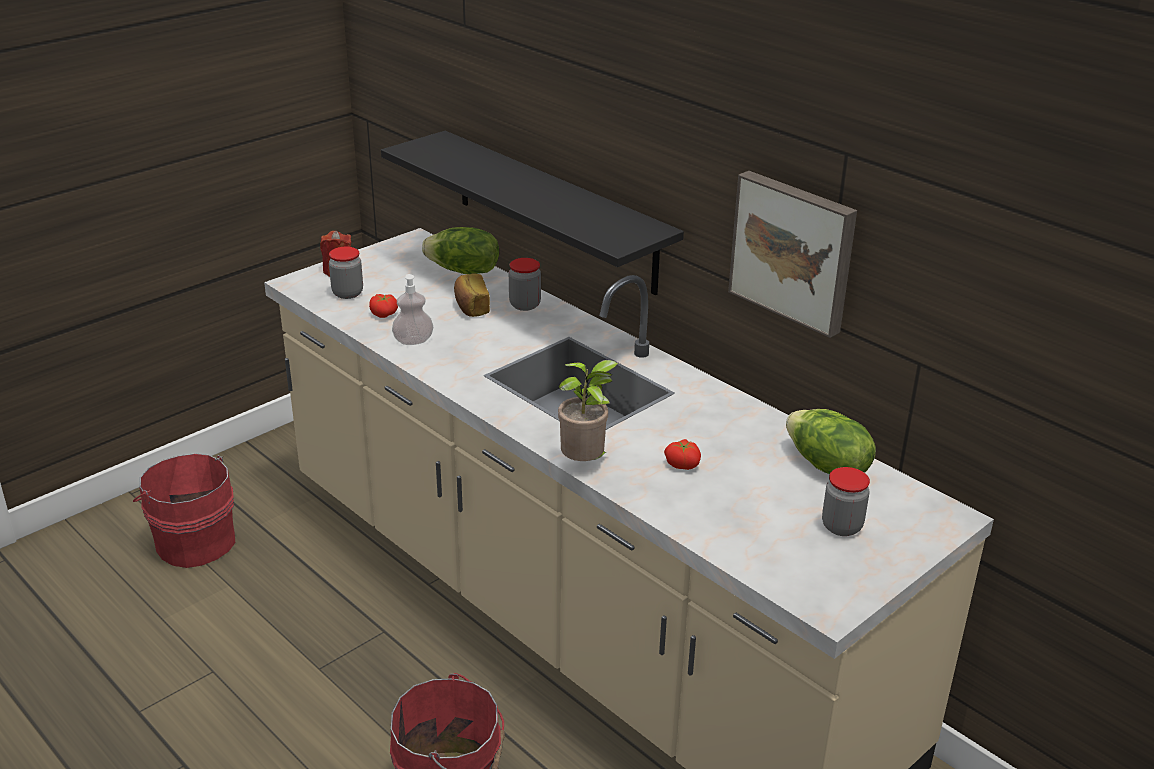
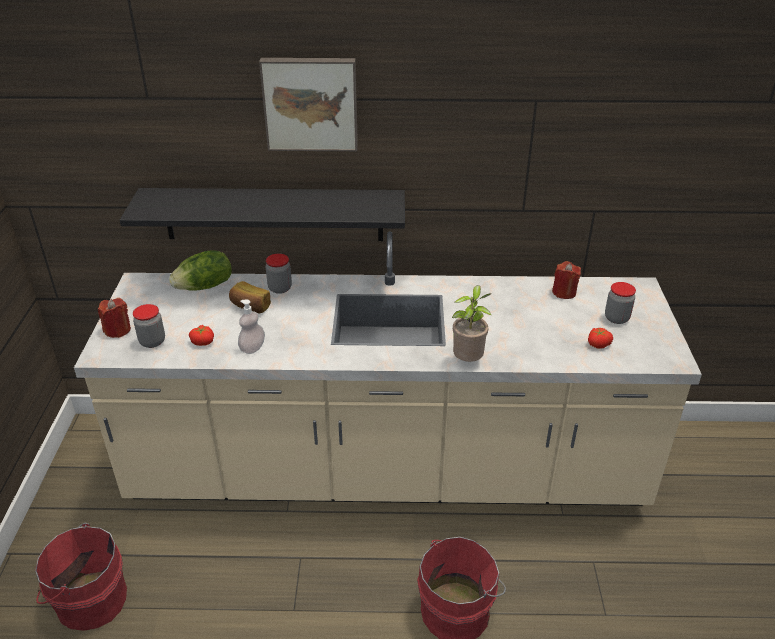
camera: 45 degrees left, 5 degrees up
(683, 464) = (509, 330): tomato -> tomato (598, 344)
(794, 251) = (501, 174): picture -> picture (310, 103)
(826, 466) = (564, 292): lettuce -> red candle

